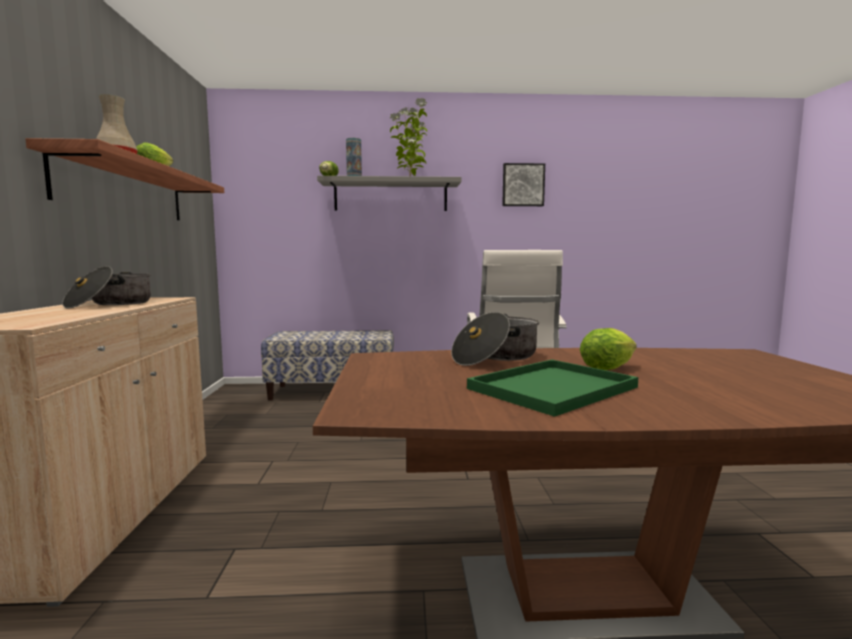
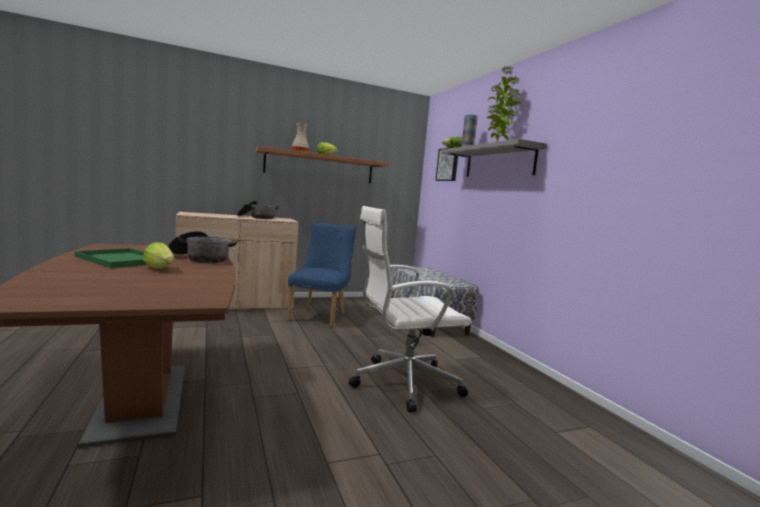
camera: 70 degrees right, 0 degrees up
(264, 442) = (320, 316): none -> blue chair
(523, 185) = (612, 139): picture -> picture (448, 164)

